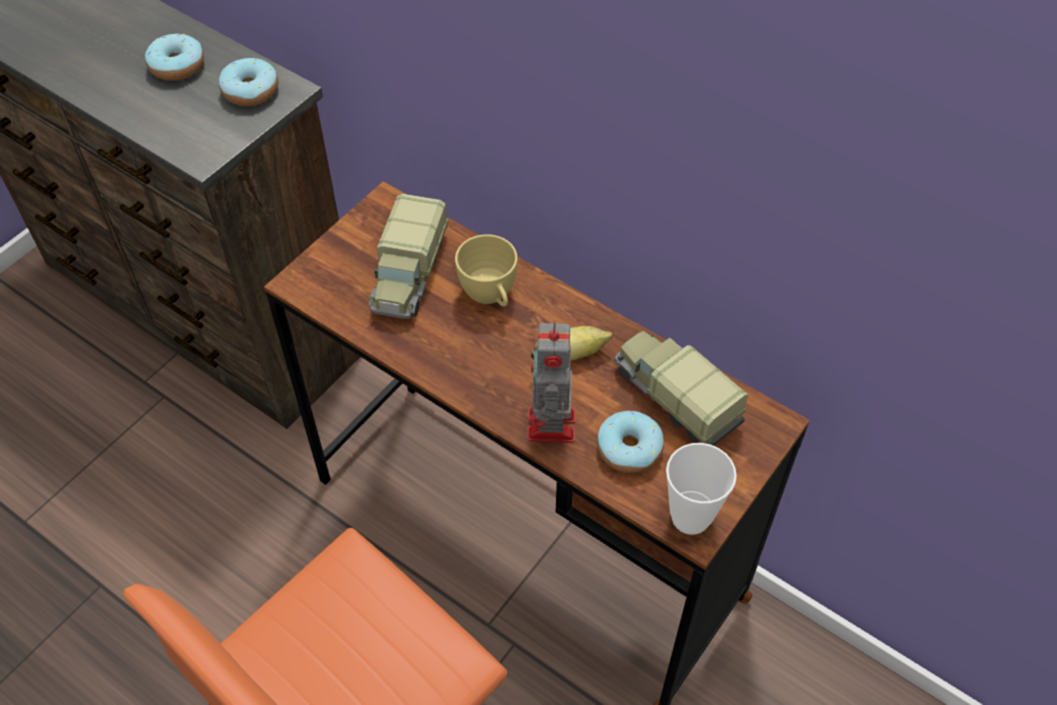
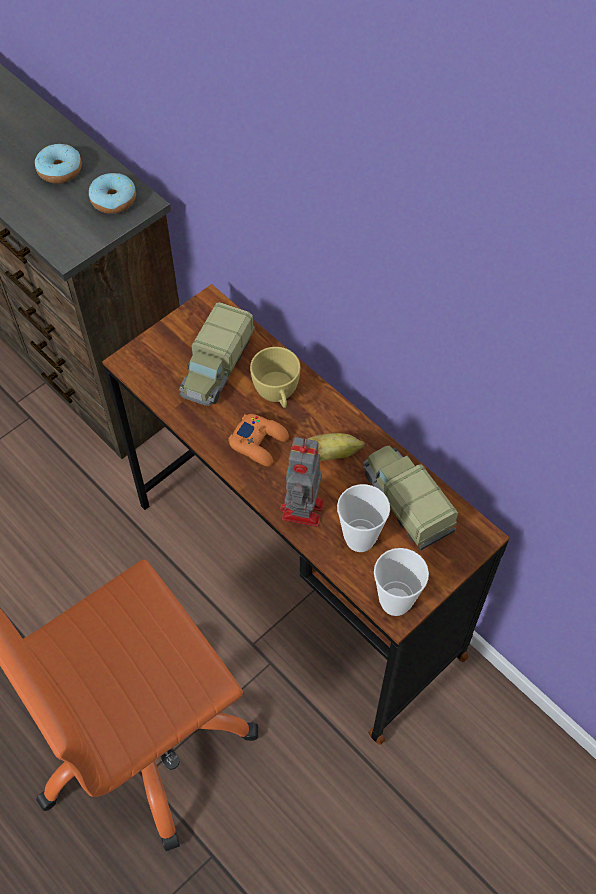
camera: 10 degrees right, 5 degrees up
(480, 354) = (259, 443): none -> orange game controller
(629, 449) = (360, 539): donut -> cup

